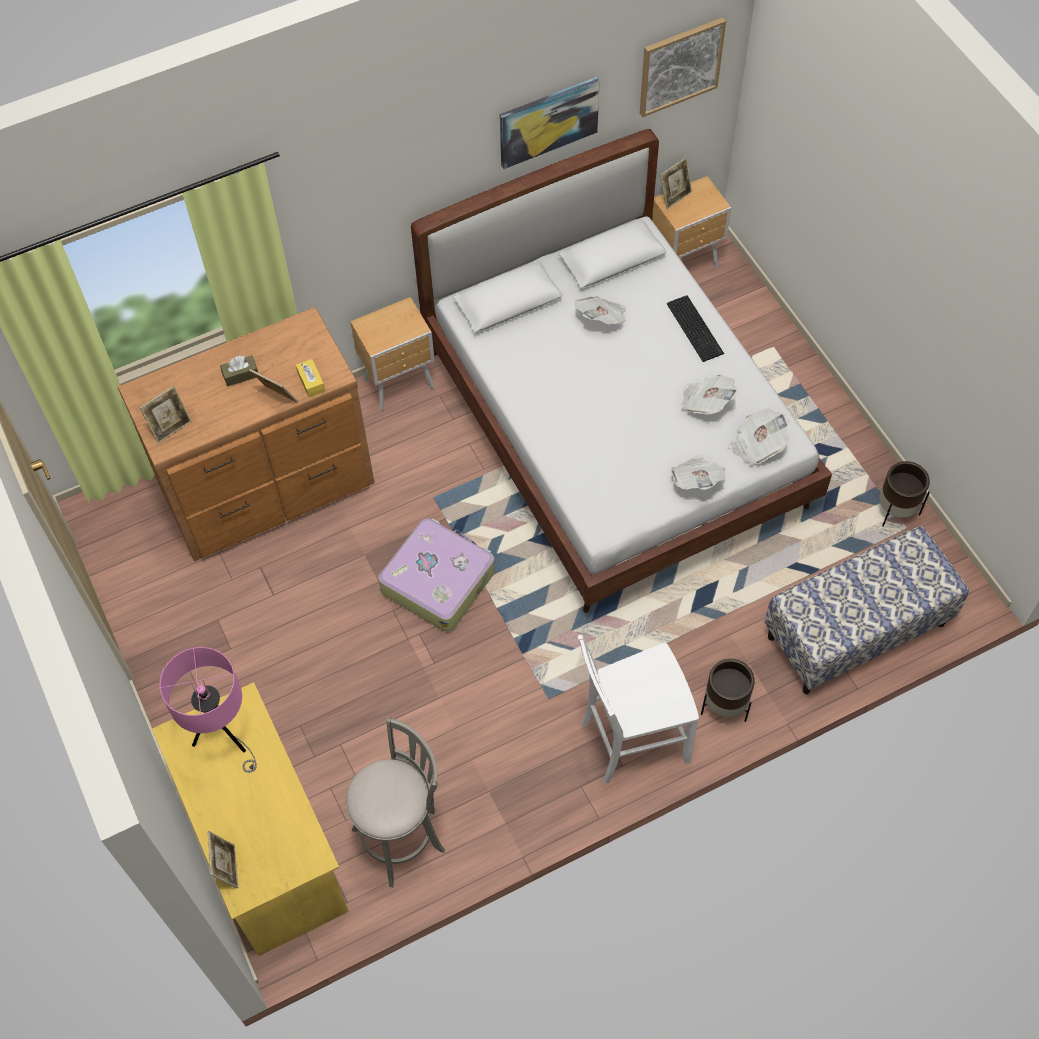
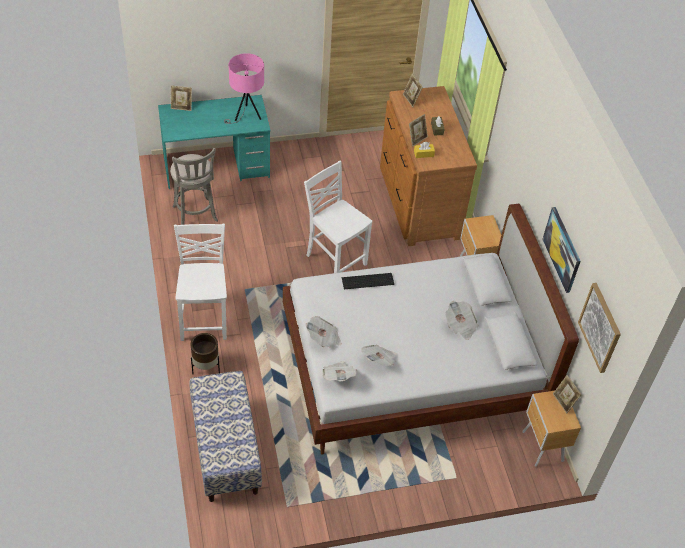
camera: 100 degrees right, 10 degrees down
(264, 843) = (216, 167): yellow desk -> turquoise desk
(438, 580) = (335, 260): suitcase -> white chair
(695, 327) = (440, 372): keyboard -> keyboard (368, 281)
(895, 510) = (302, 505): brown planter -> none

